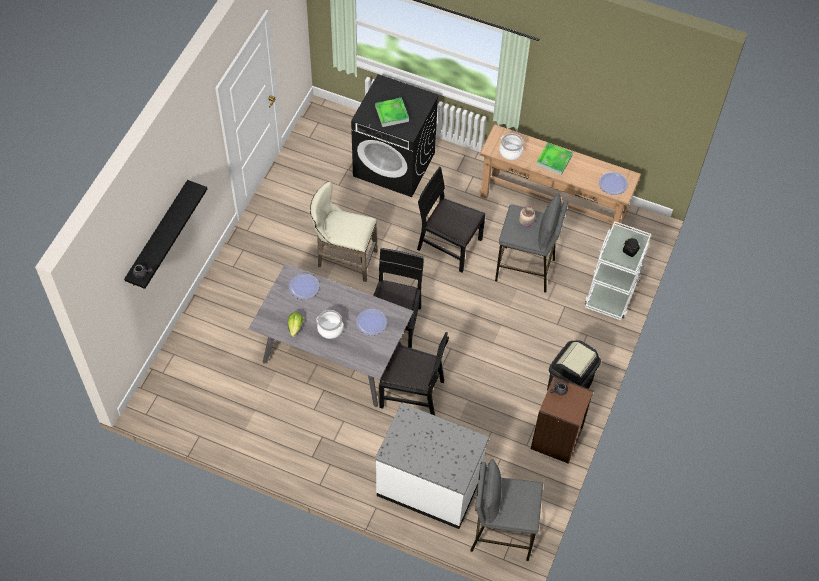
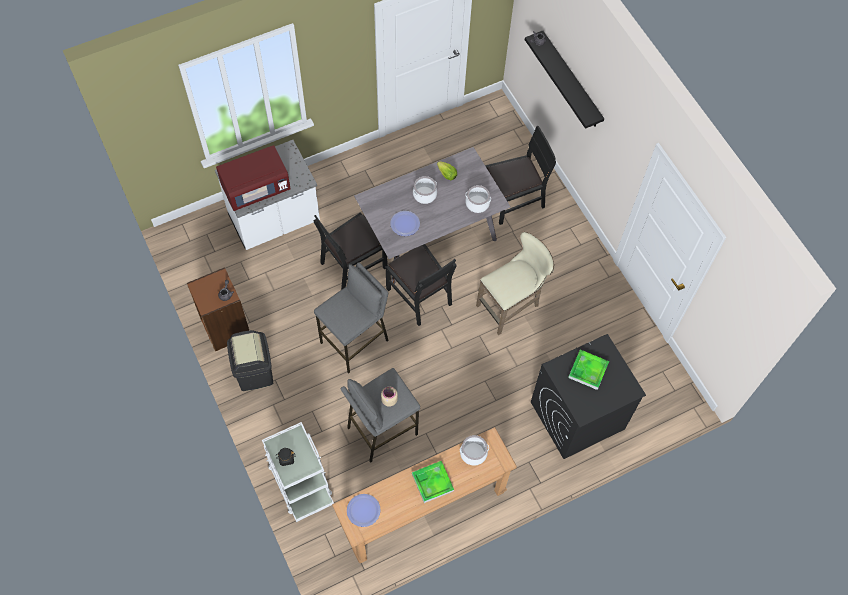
camera: 130 degrees right, 5 degrees up
(303, 287) = (477, 203): plate -> cooking pot
(449, 245) = (457, 392): black chair -> black chair (513, 199)
(450, 444) = (256, 188): none -> red microwave
(501, 533) = (199, 236): grey stool -> grey stool (355, 342)

